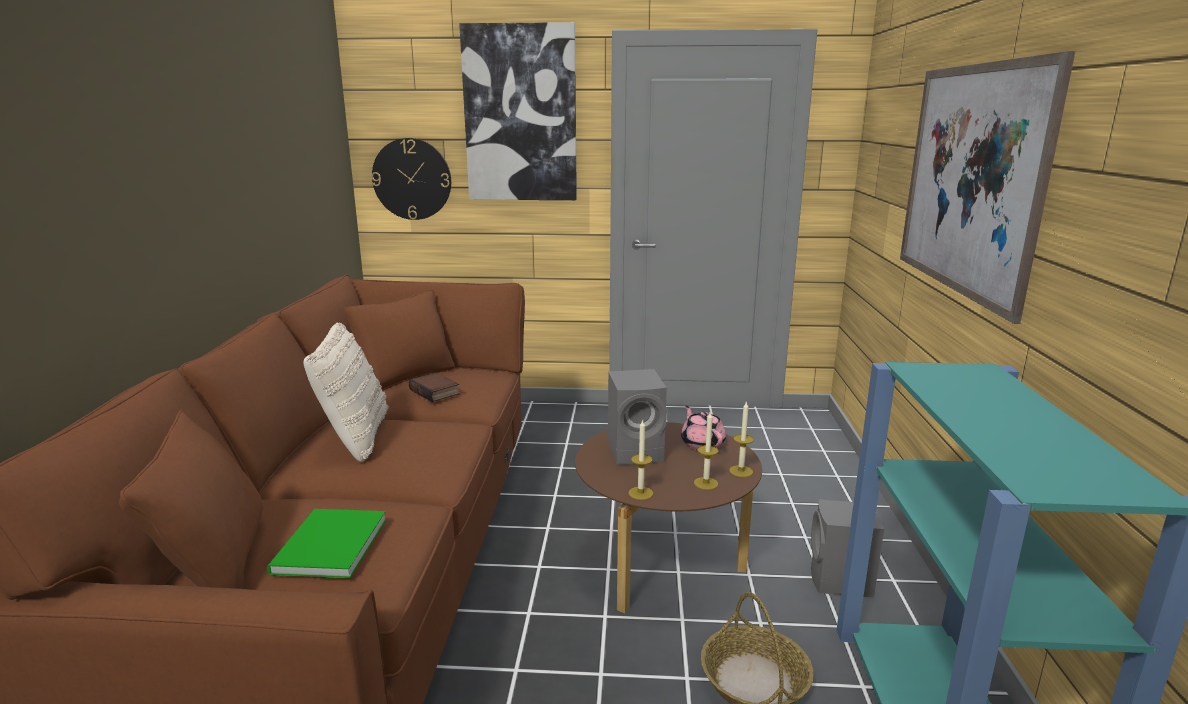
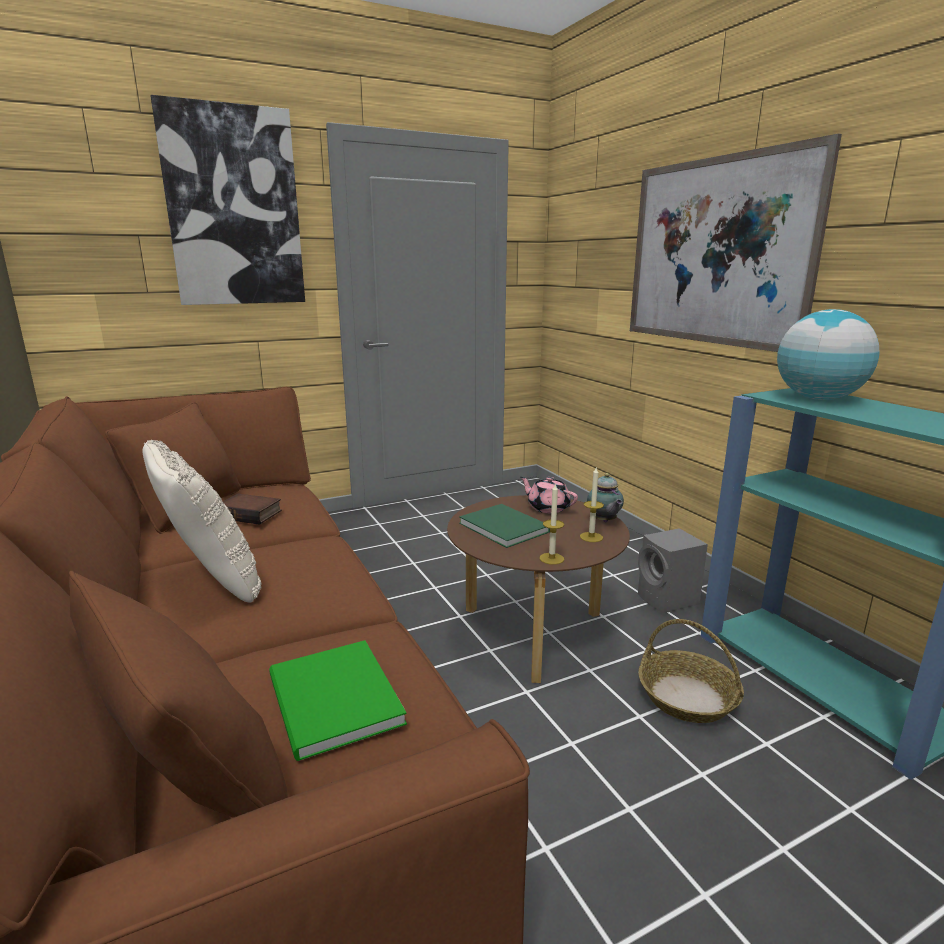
camera: 30 degrees left, 0 degrees up
(412, 179) = (100, 283): wall clock -> none
(637, 451) = (504, 526): grey speaker -> green book
(741, 471) = (604, 521): candle -> teapot
(966, 384) = (818, 399): none -> globe

